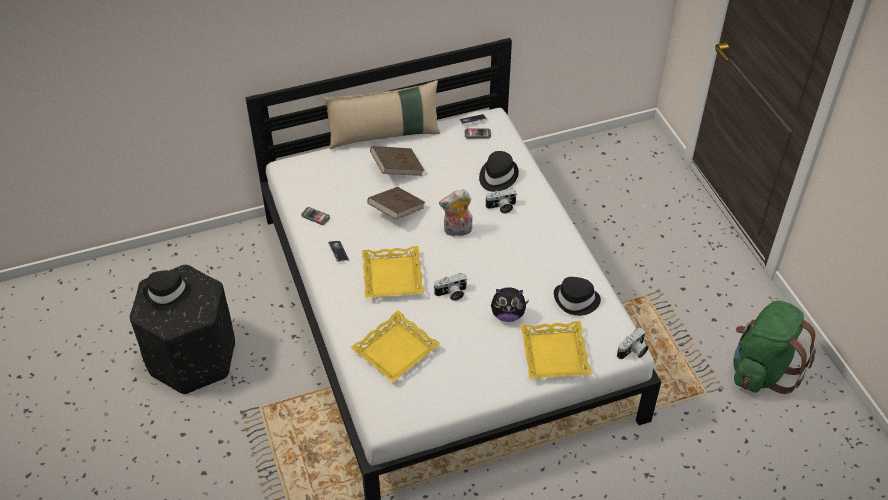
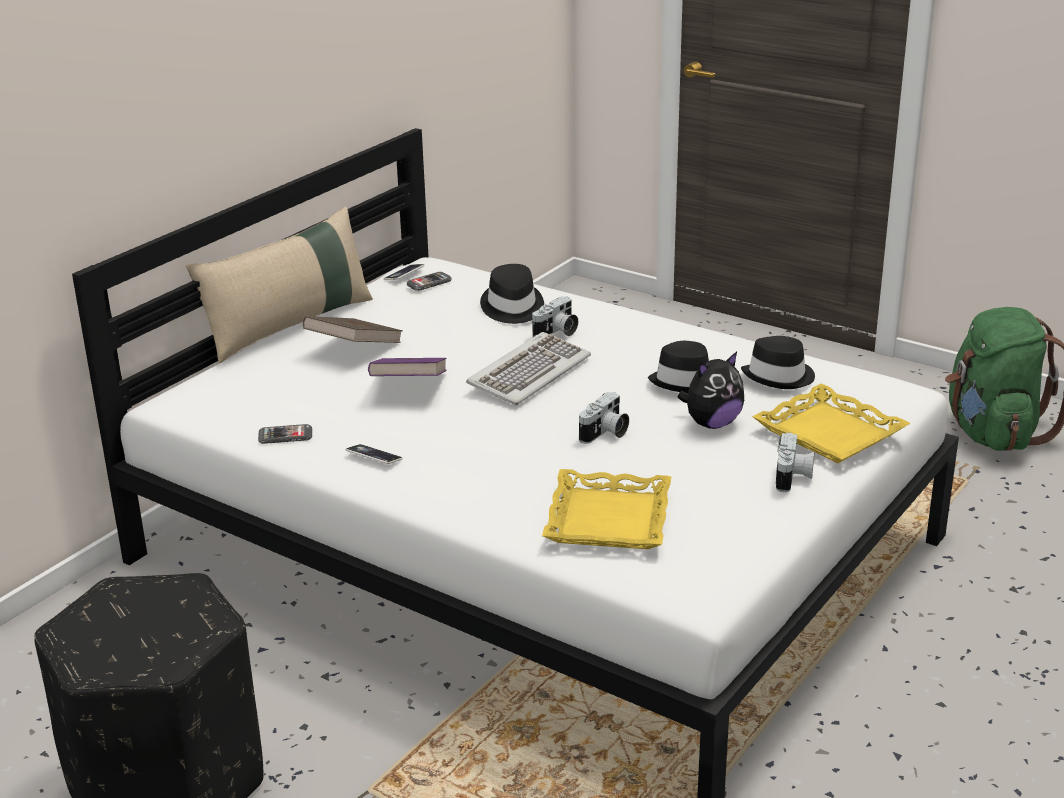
camera: 35 degrees left, 20 degrees down
(168, 293) = (114, 622): black hat -> black hat (685, 381)
(392, 276) = (494, 449): yellow tray -> none
(396, 211) = (409, 387): brown book -> purple book
(457, 231) = (528, 373): plush toy -> keyboard
(633, 352) = (917, 393): camera -> camera (793, 477)

